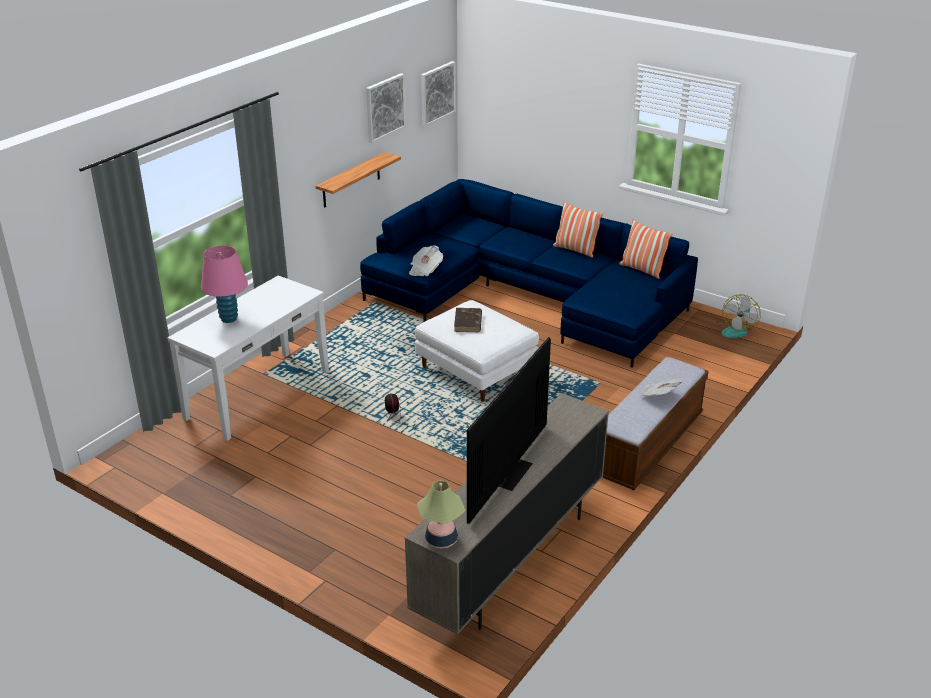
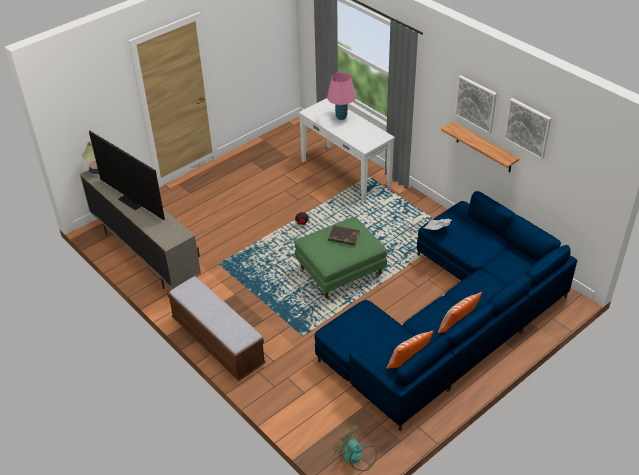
camera: 105 degrees right, 10 degrees up
(437, 93) = (591, 169): picture -> picture (476, 104)
(477, 372) = (340, 272): white ottoman -> green ottoman
(659, 396) = (210, 314): newspaper -> none

